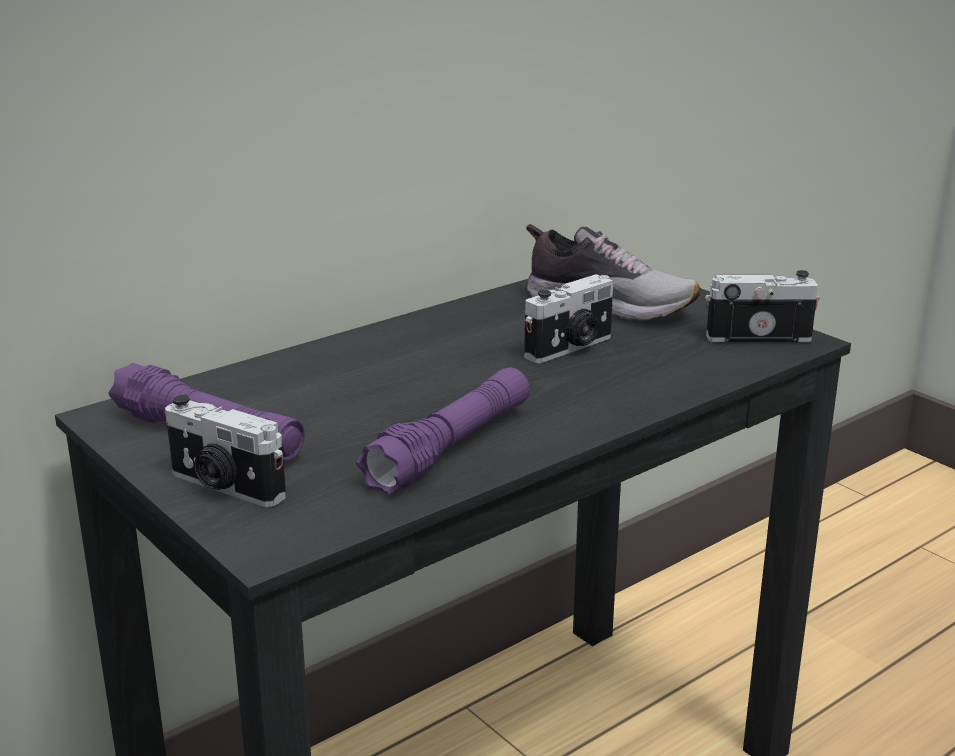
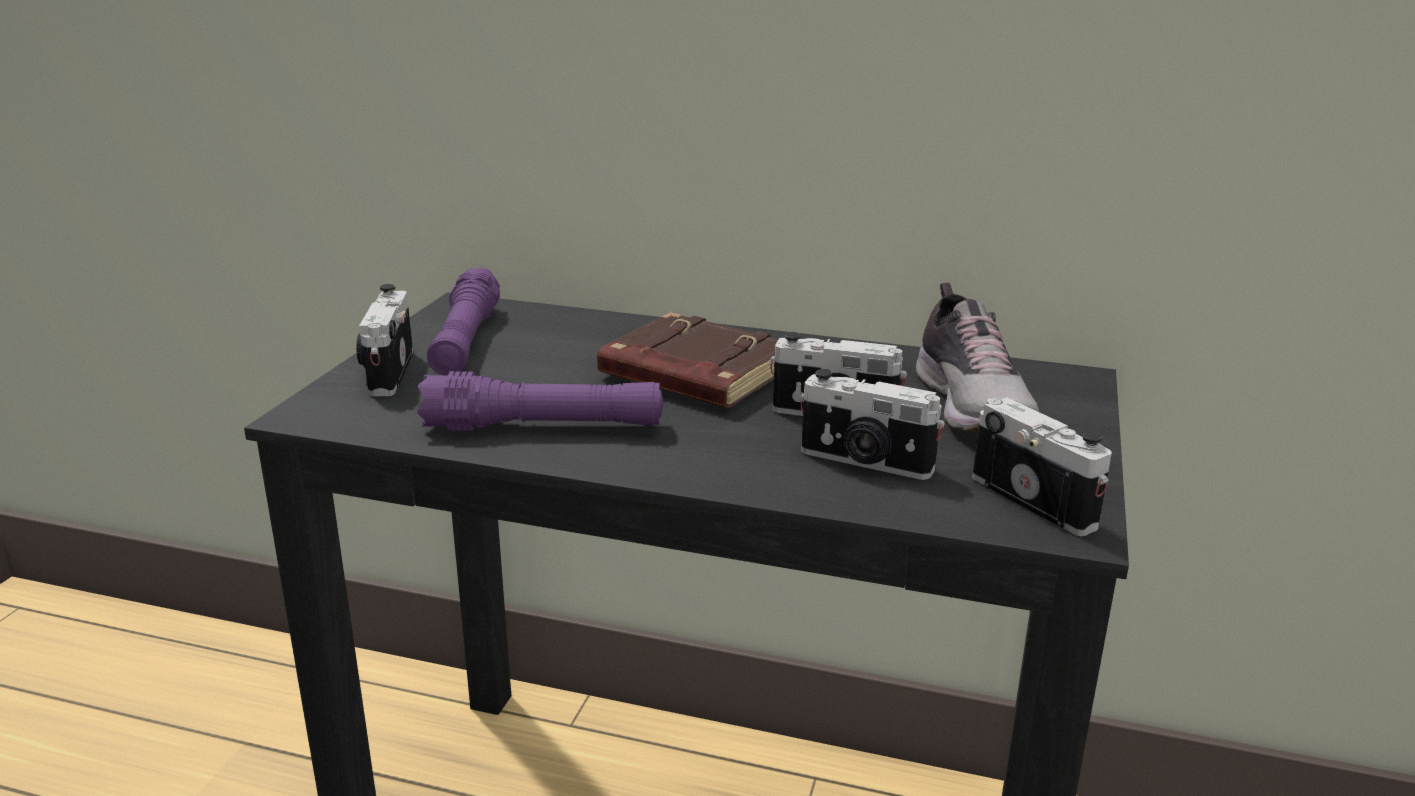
camera: 55 degrees right, 0 degrees up
(432, 369) = (693, 374): none -> brown book
(653, 362) = (865, 462): none -> camera

